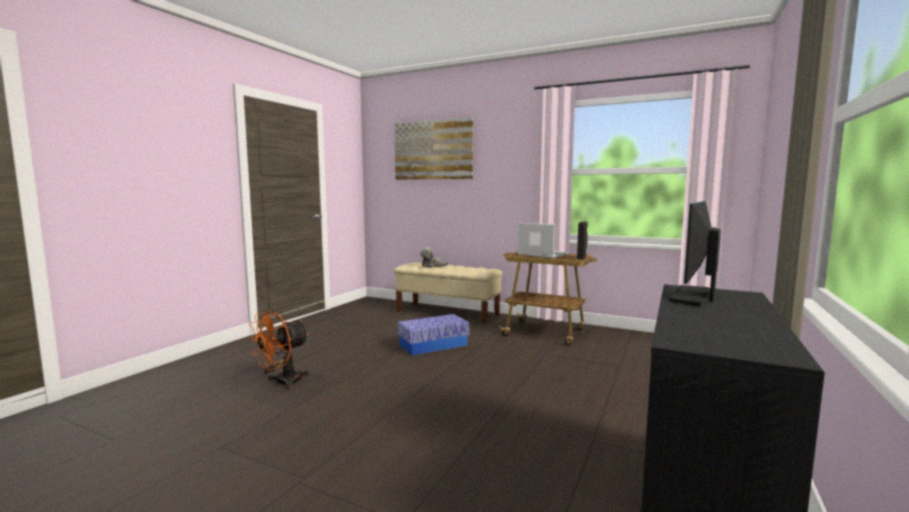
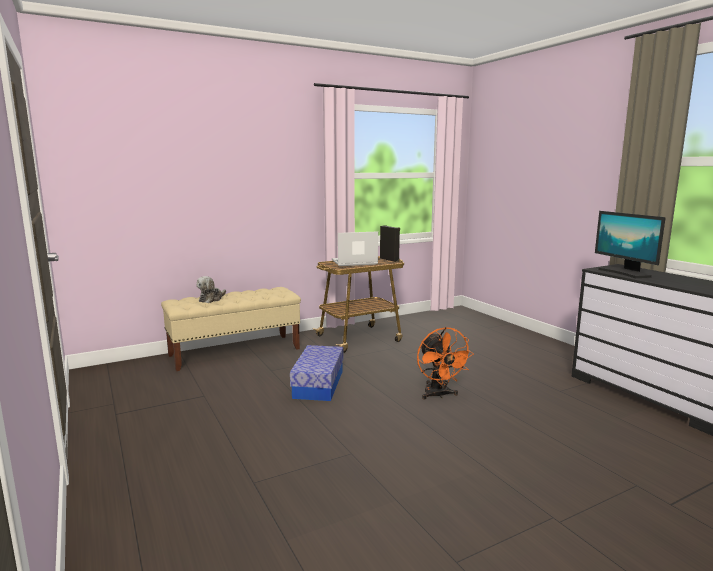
camera: 55 degrees left, 5 degrees up
(282, 383) = (311, 490): orange fan -> orange fan (439, 395)
(433, 150) = (177, 144): picture -> none

